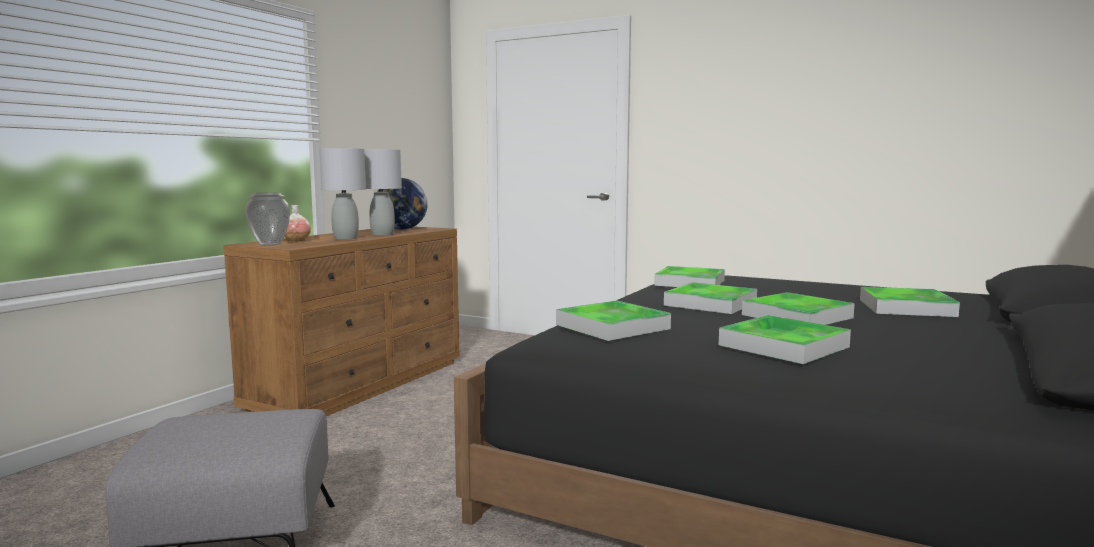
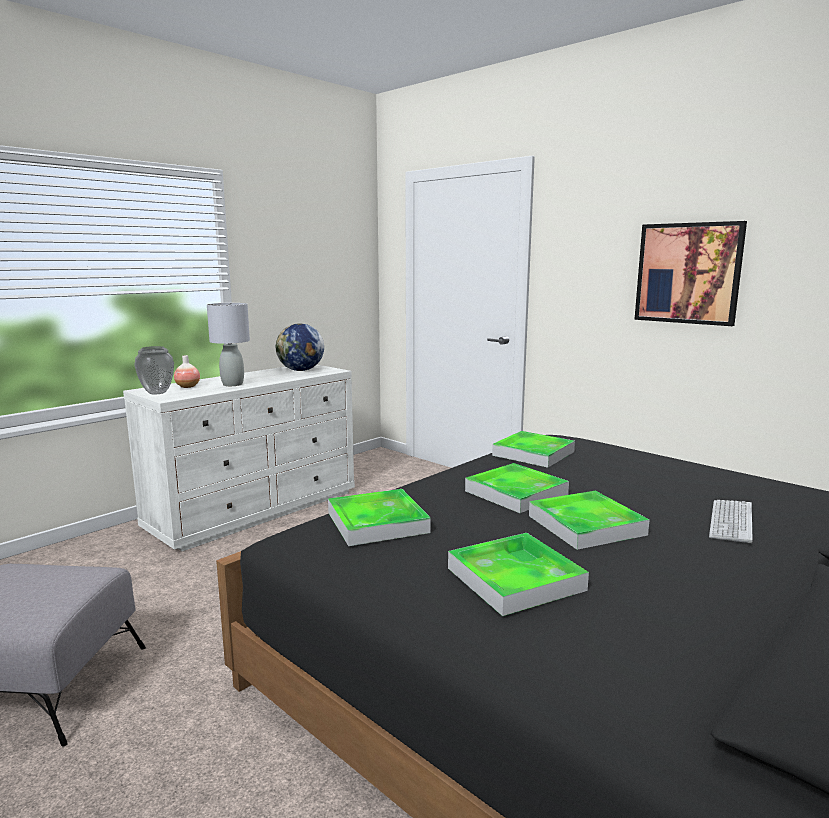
camera: 15 degrees right, 5 degrees up
(361, 384) = (256, 509): brown dresser -> white dresser
(382, 234) = (272, 379): grey table lamp -> none
(790, 121) = (688, 273): none -> picture
(906, 308) = (731, 522): tray -> keyboard

